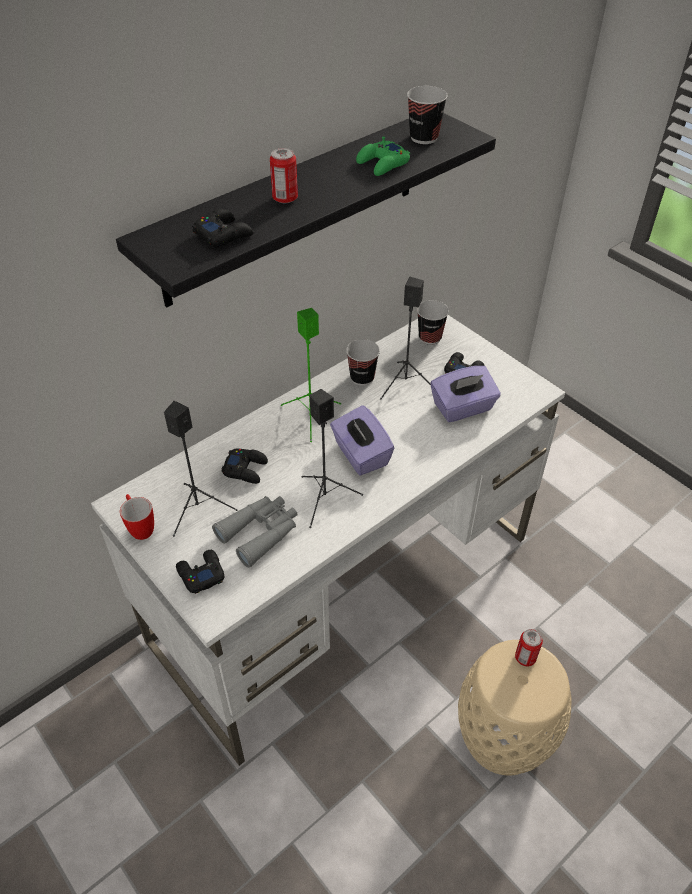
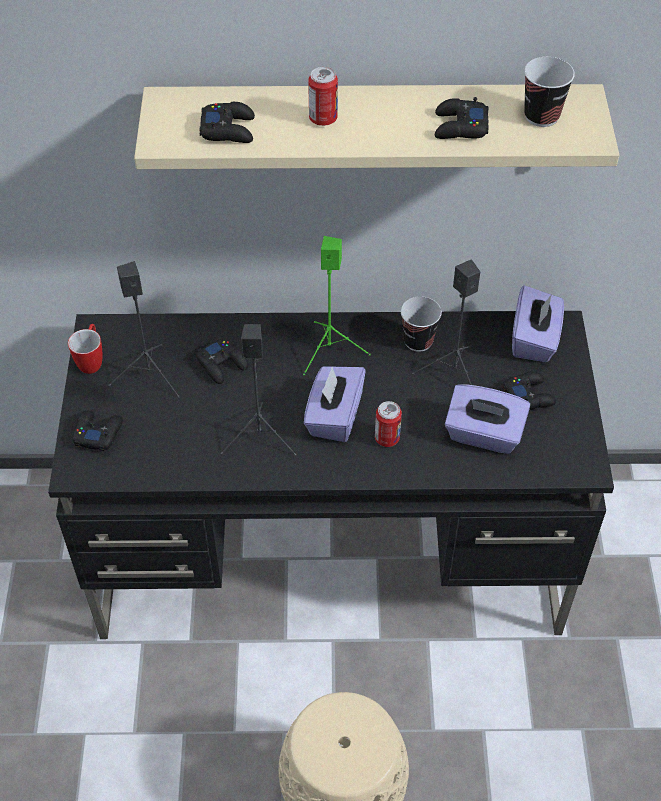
camera: 40 degrees right, 5 degrees up
(260, 532) = (177, 430): grey binoculars -> none
(294, 207) = (372, 126): black shelf -> beige shelf
(345, 587) = (332, 553): white desk -> black desk
(383, 164) = (460, 127): green game controller -> black game controller
(430, 337) = (534, 339): cup -> purple tissue box
(525, 657) = (367, 725): can -> can (387, 438)

